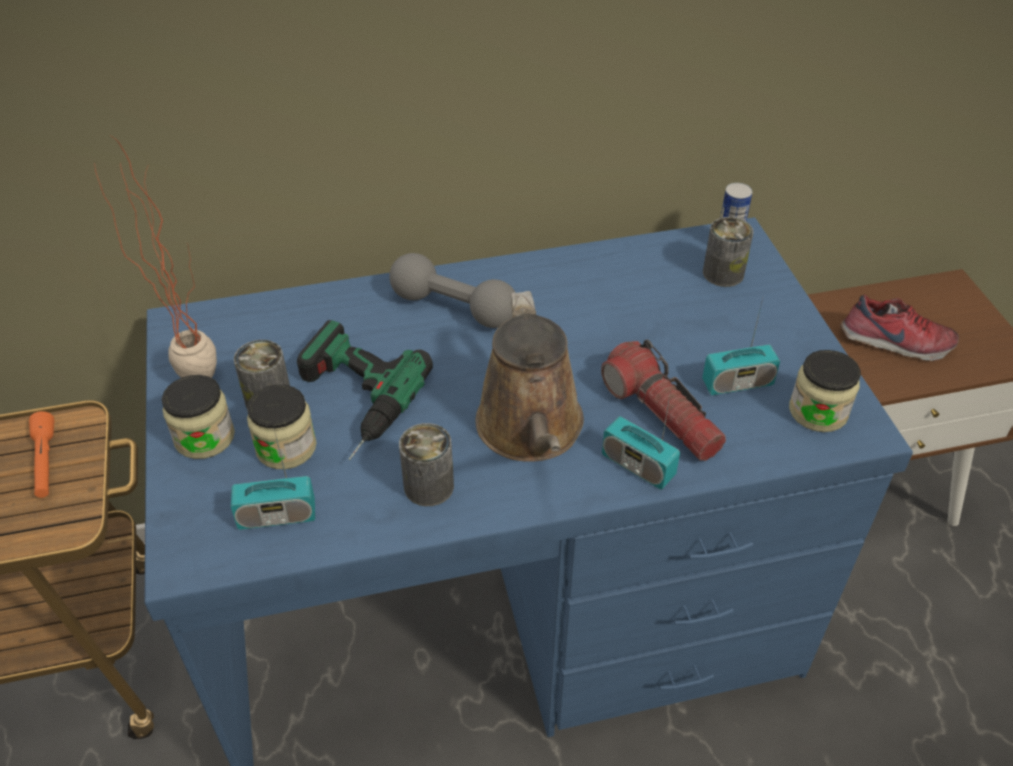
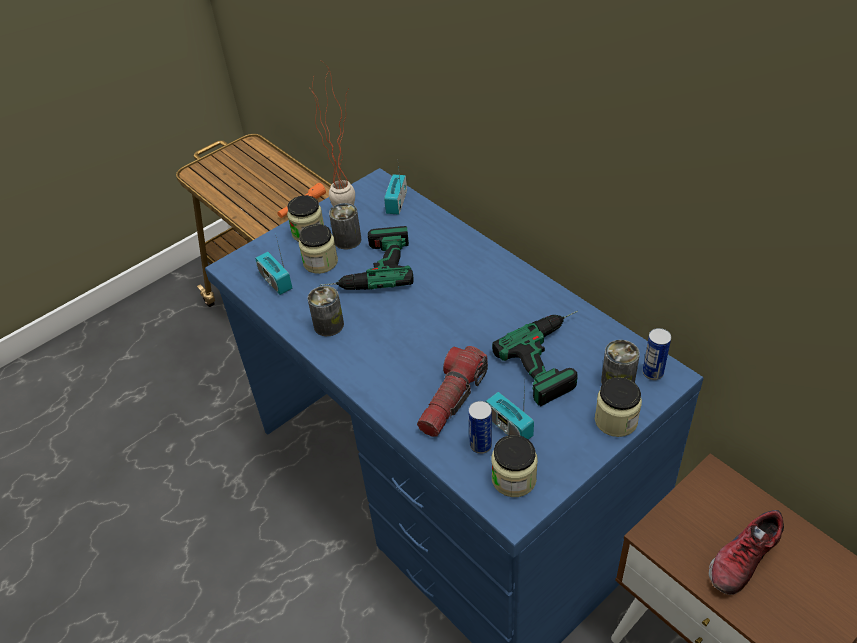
camera: 65 degrees right, 0 degrees up
(453, 307) = (472, 272): grey dumbbell -> none
(531, 430) = (397, 347): brown watering can -> none
(638, 466) = (401, 404): radio -> radio (396, 203)
(654, 302) = (555, 357): none -> power drill
(751, 418) = (480, 445): none -> can
(778, 299) = (616, 420): none -> jar
(895, 343) = (742, 558): shoe -> shoe turned 60 degrees clockwise

